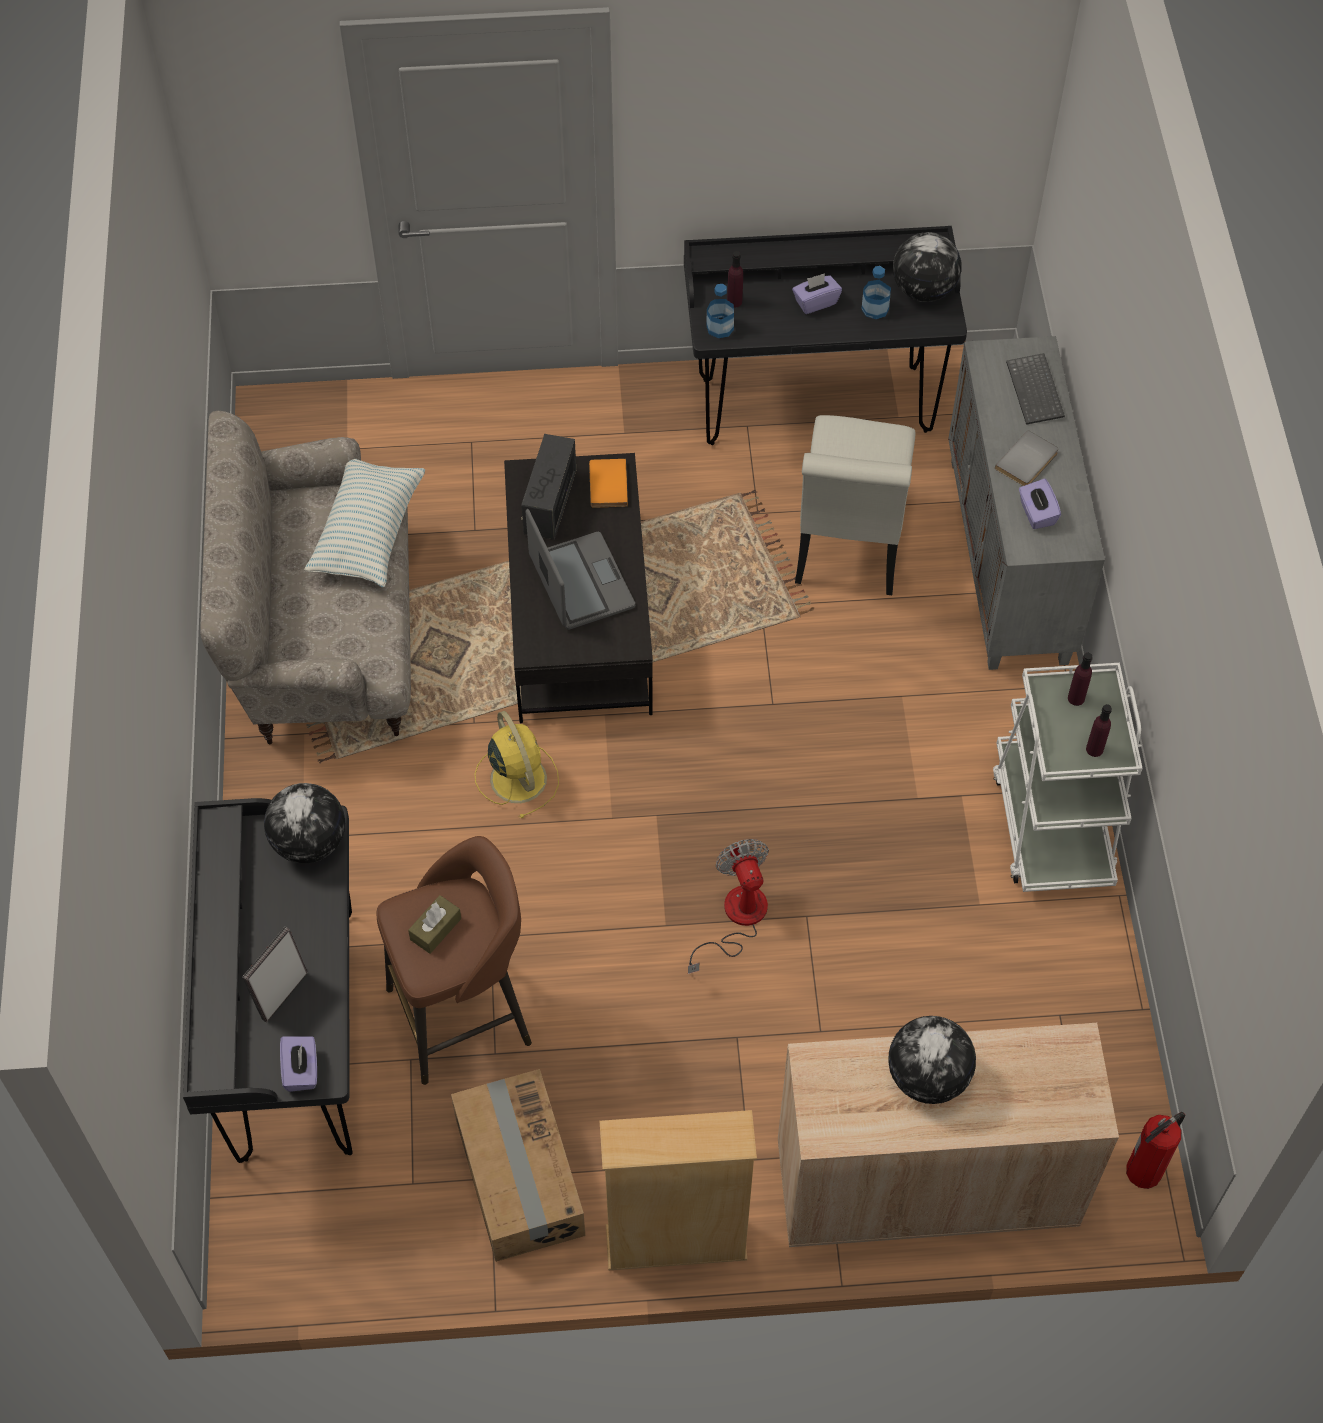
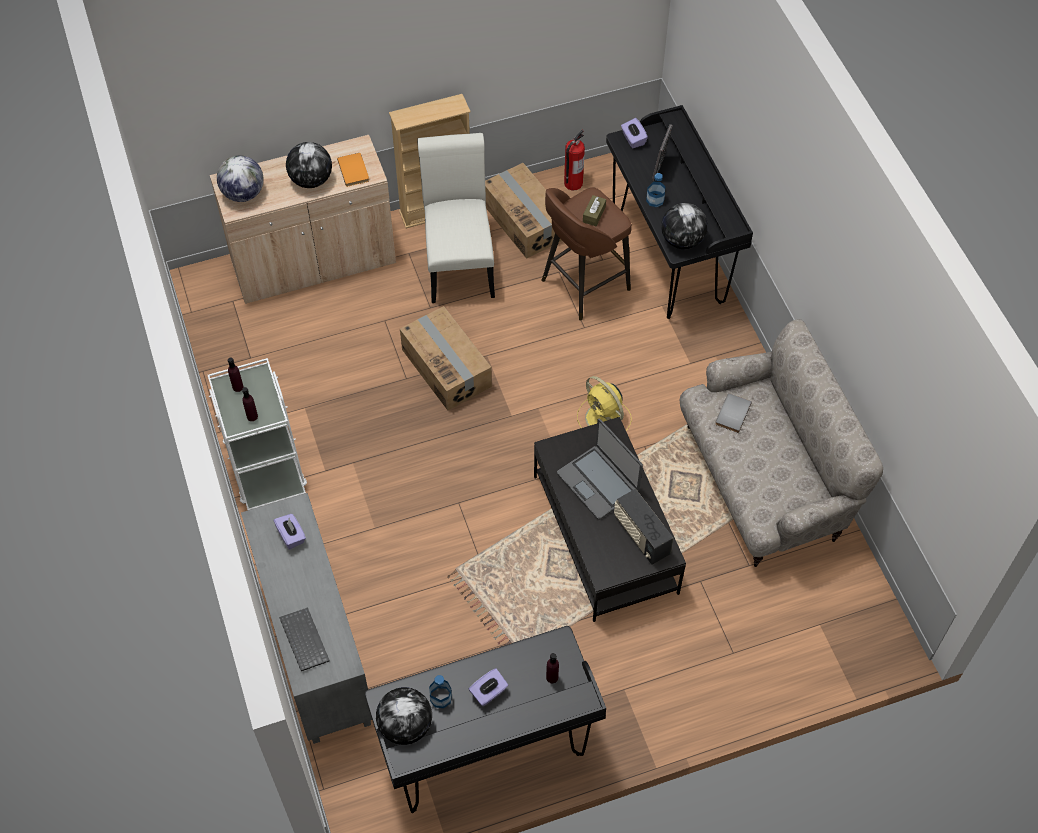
camera: 165 degrees right, 0 degrees up
(368, 533) = (753, 485): pillow -> none
(549, 503) = (641, 536): radio -> radio turned 150 degrees clockwise
(606, 485) = (607, 560): orange book -> orange book (354, 170)
(720, 327) = (556, 649): bottle -> bottle (655, 200)
(736, 919) = (447, 367): fan -> cardboard box
(848, 549) = (433, 630): white chair -> white chair (459, 263)
(1028, 462) = (302, 576): grey book -> grey book (731, 413)
(1058, 1077) = (243, 194): none -> globe
(1144, 1171) = (197, 292): fire extinguisher -> fire extinguisher (573, 183)

